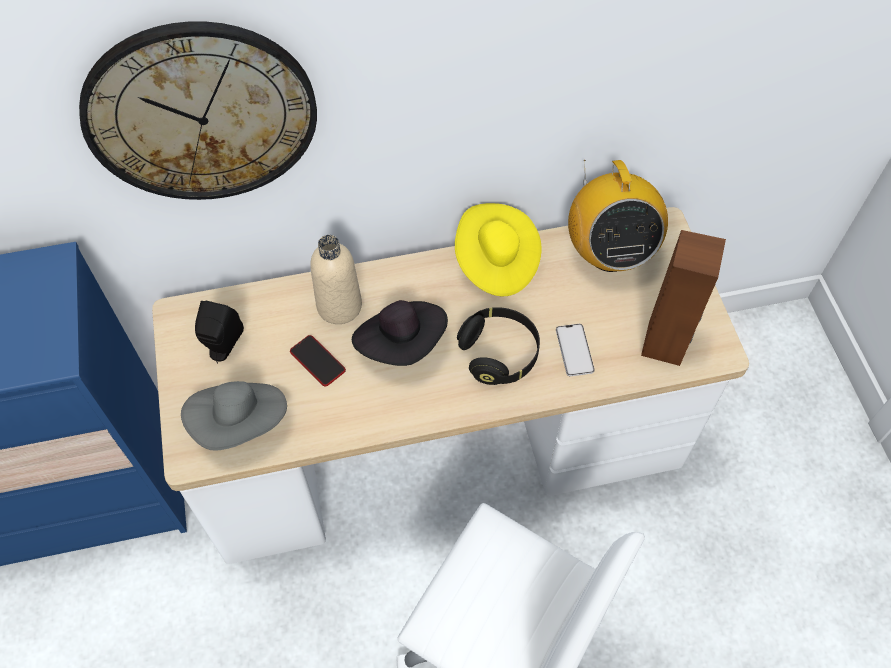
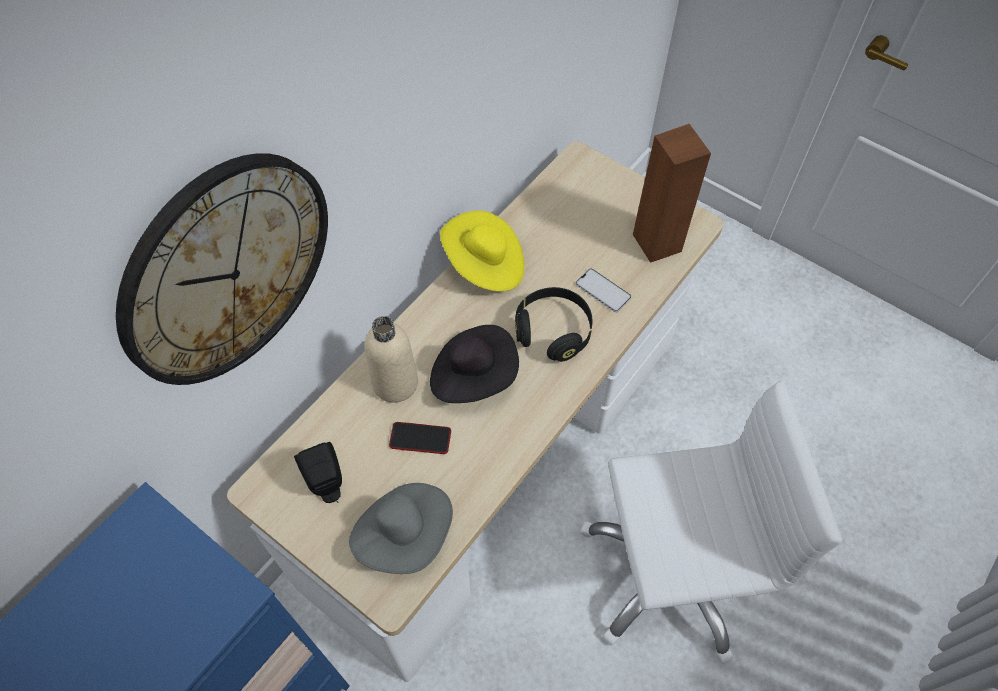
camera: 40 degrees left, 0 degrees up
(609, 253) = (559, 204): radio -> none

